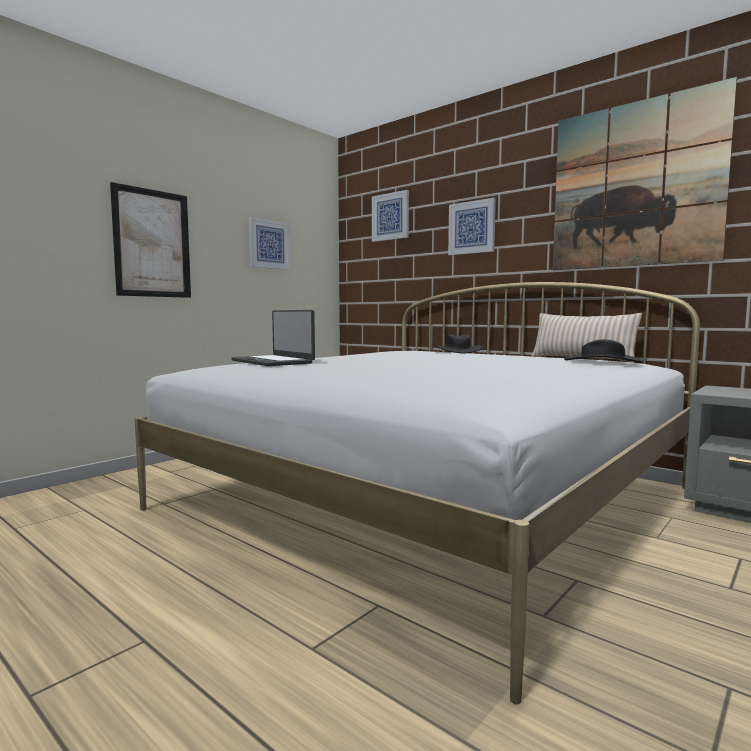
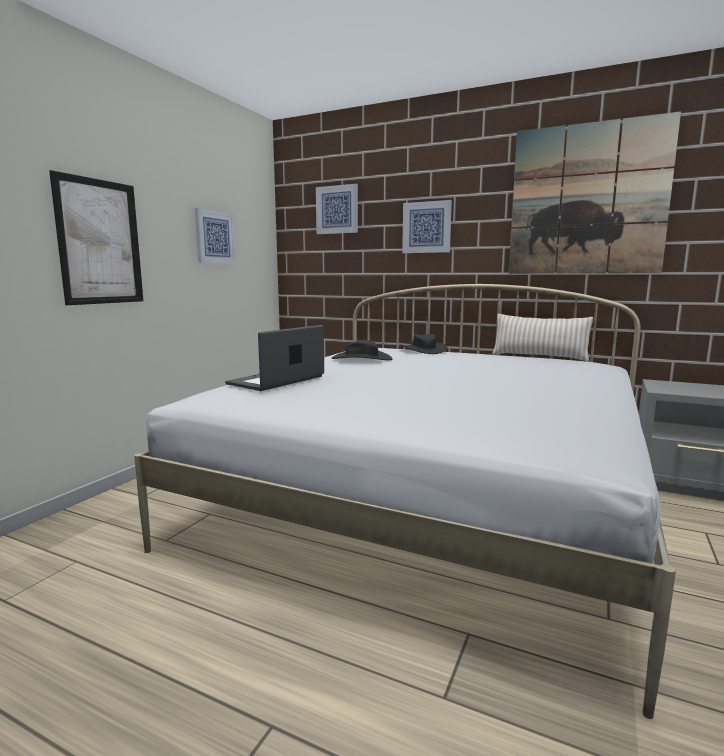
camera: 15 degrees left, 5 degrees up
(273, 361) = (277, 380): laptop -> laptop turned 90 degrees clockwise
(603, 361) = (573, 364): black hat -> black hat (361, 359)

